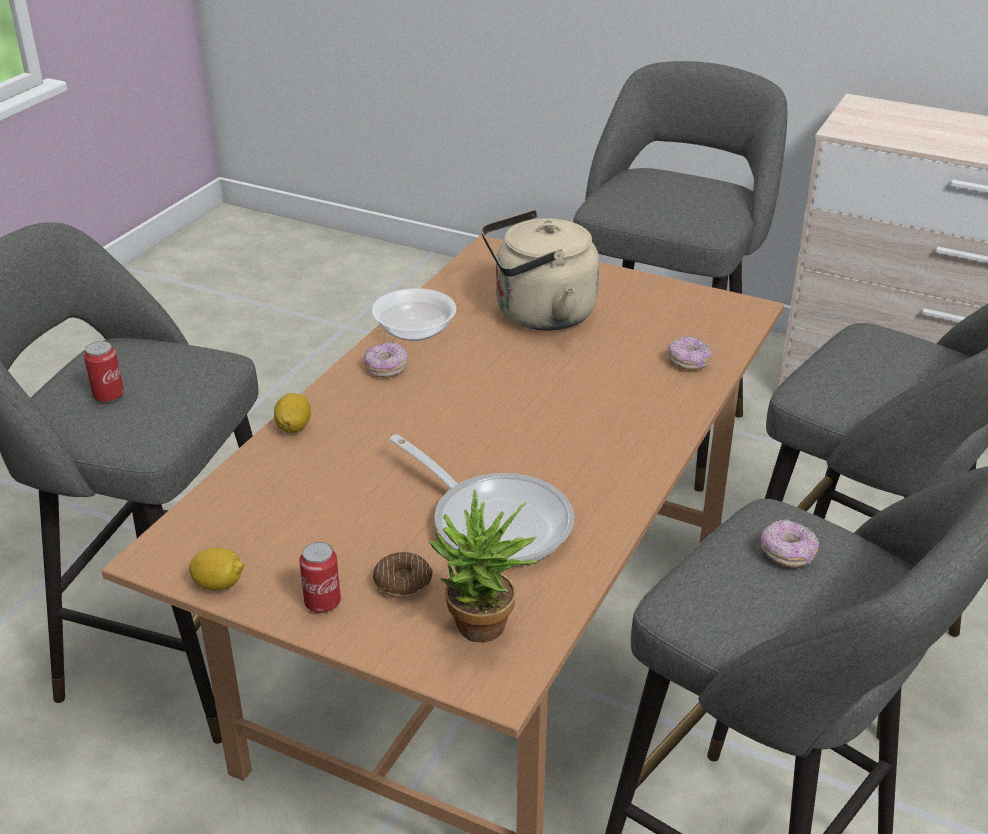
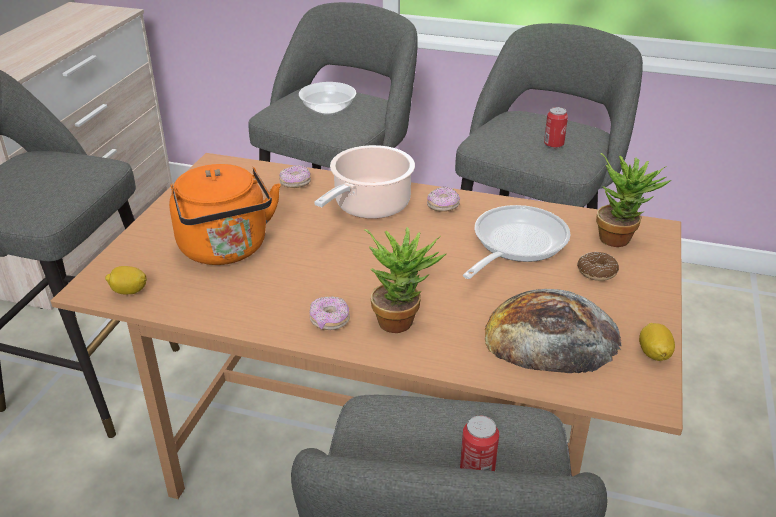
camera: 100 degrees left, 0 degrees up
(293, 427) = (439, 359): lemon -> lemon (129, 291)
(293, 510) = (551, 335): none -> bread
(322, 603) = (638, 301): can -> can (553, 144)
(368, 412) = (402, 320): none -> potted plant
(415, 331) = (260, 313): bowl -> bowl (328, 109)
(538, 315) = (226, 250): beige kettle -> orange kettle
(619, 413) = (369, 206): none -> cooking pot
(787, 554) = (519, 136): donut -> donut (443, 206)

